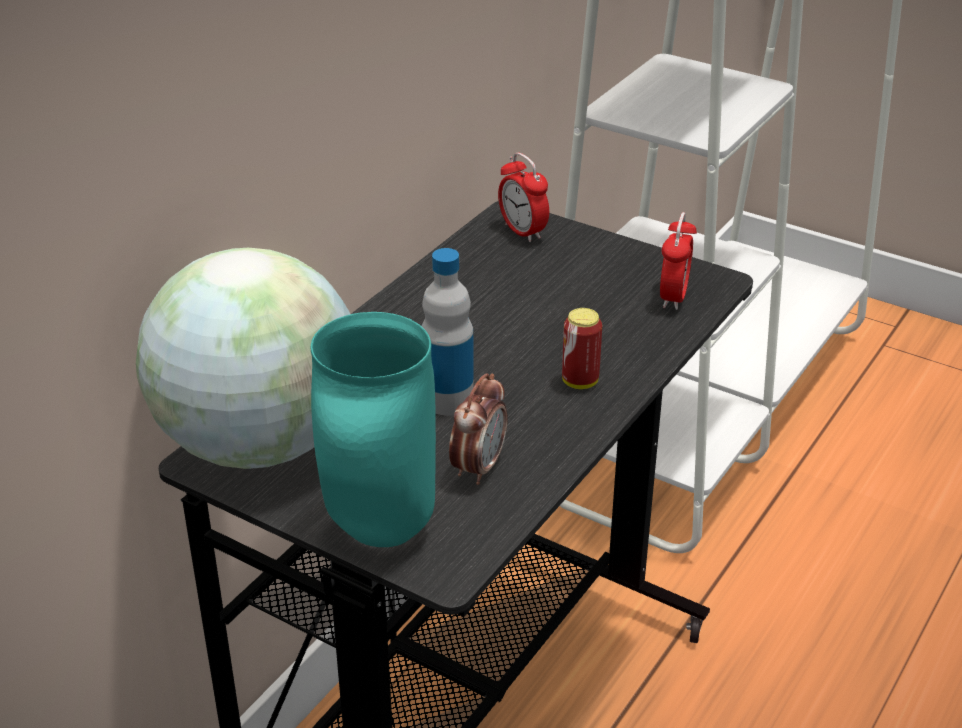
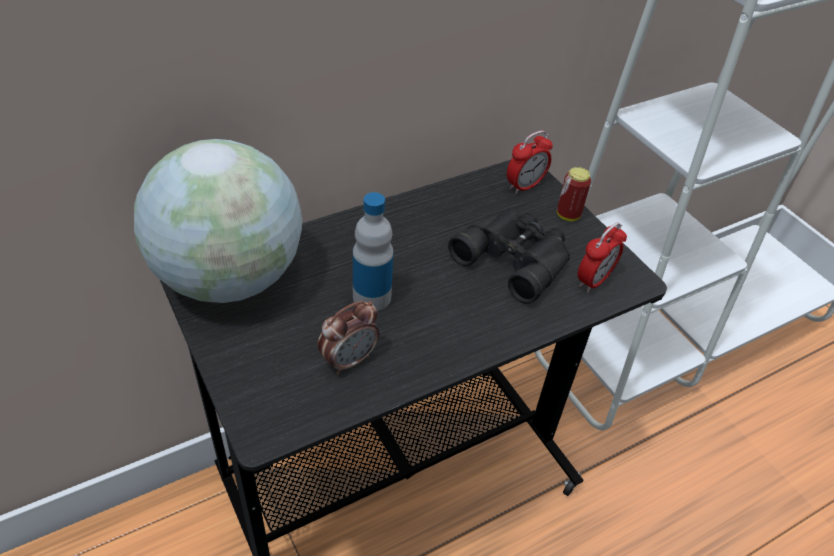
camera: 25 degrees right, 10 degrees up
(378, 529) = (247, 378): turquoise vase -> none
(523, 232) = (524, 186): alarm clock -> alarm clock turned 120 degrees counterclockwise
(573, 304) = (515, 257): none -> black binoculars
(580, 382) = (472, 322): can -> can (568, 215)

